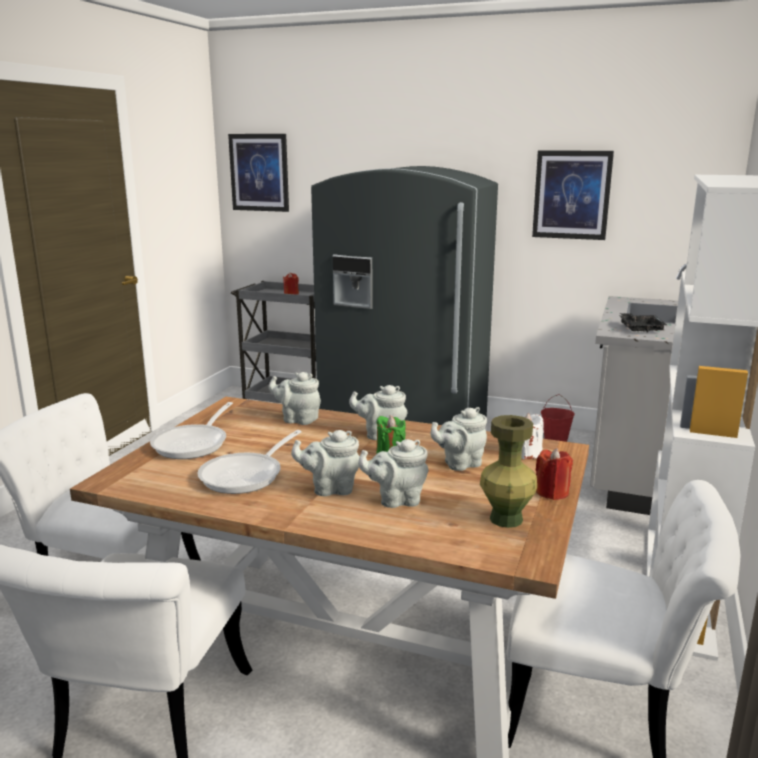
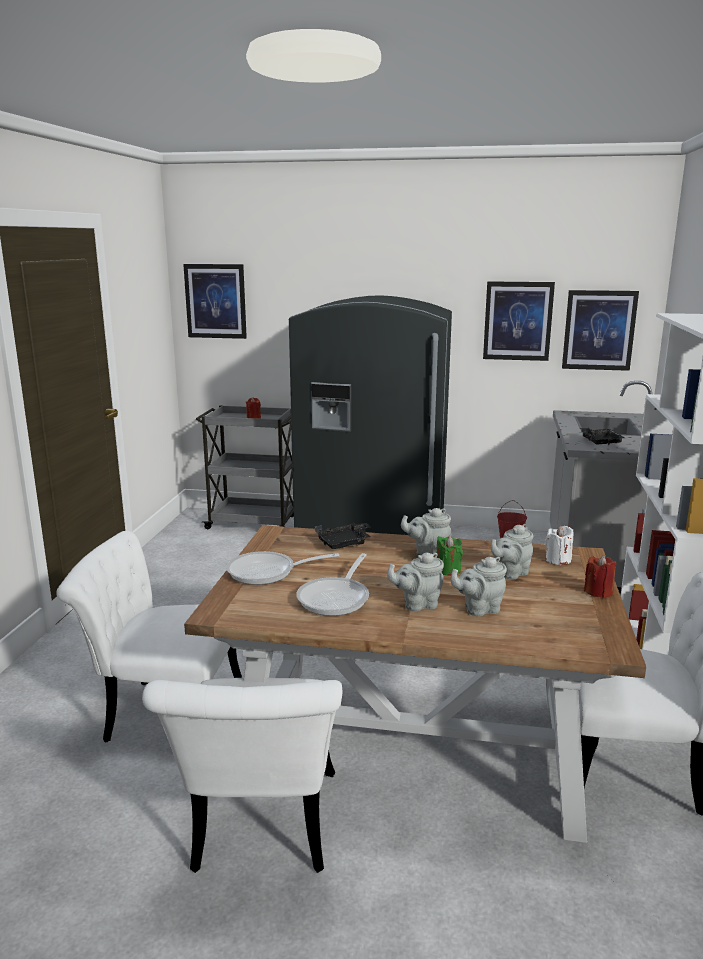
camera: 10 degrees left, 0 degrees up
(194, 443) = (268, 572): frying pan -> frying pan turned 75 degrees clockwise
(298, 419) = (344, 543): grey teapot -> black tray
(505, 519) = (576, 617): green vase -> none
(664, 206) = (599, 330): none -> picture

